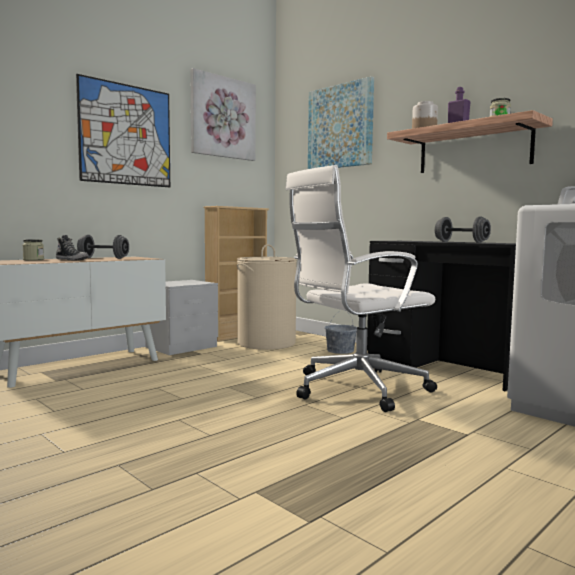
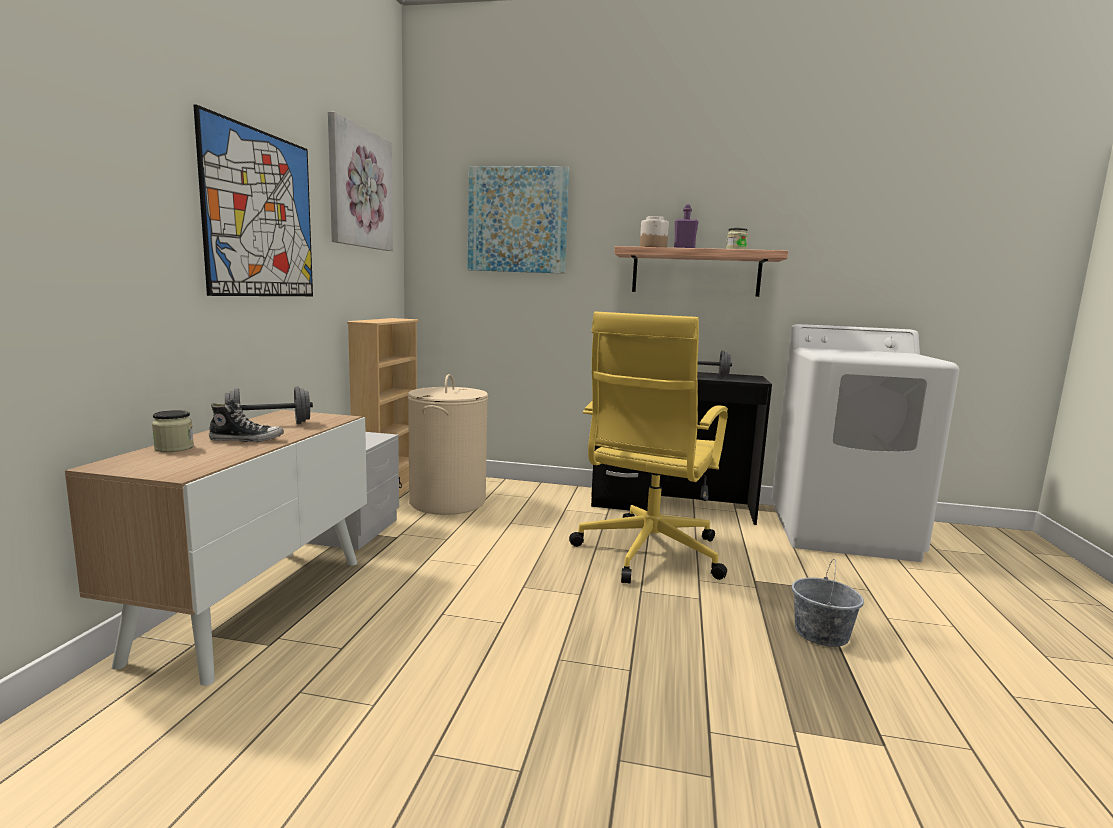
camera: 35 degrees left, 5 degrees up
(340, 351) = (546, 499): grey bucket -> grey bucket (821, 633)
(355, 389) = (647, 554): white office chair -> yellow office chair

